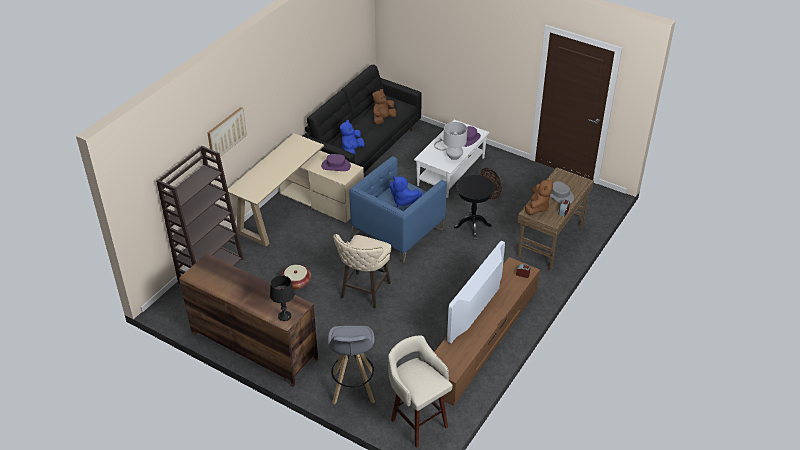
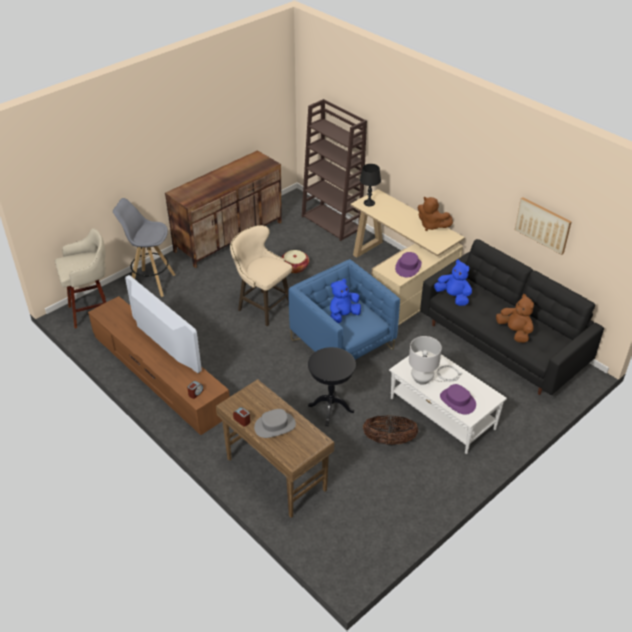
camera: 105 degrees right, 0 degrees up
(226, 133) = (395, 142): picture -> picture (543, 225)
(284, 316) = (182, 193): black table lamp -> black table lamp (369, 203)
(537, 207) = (260, 398): brown plush toy -> brown plush toy (431, 225)

